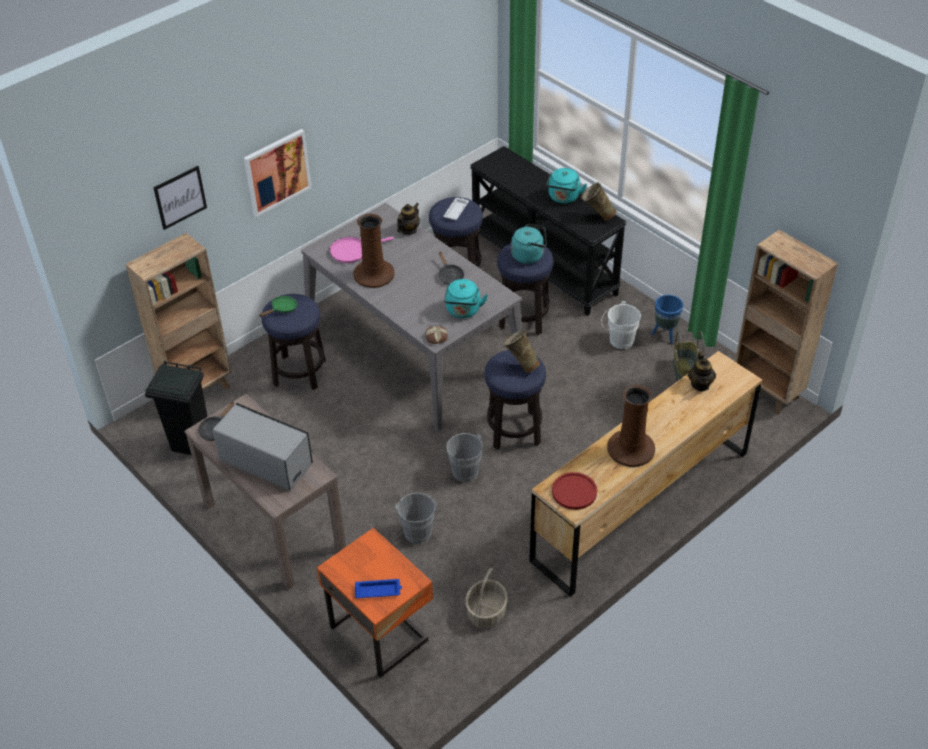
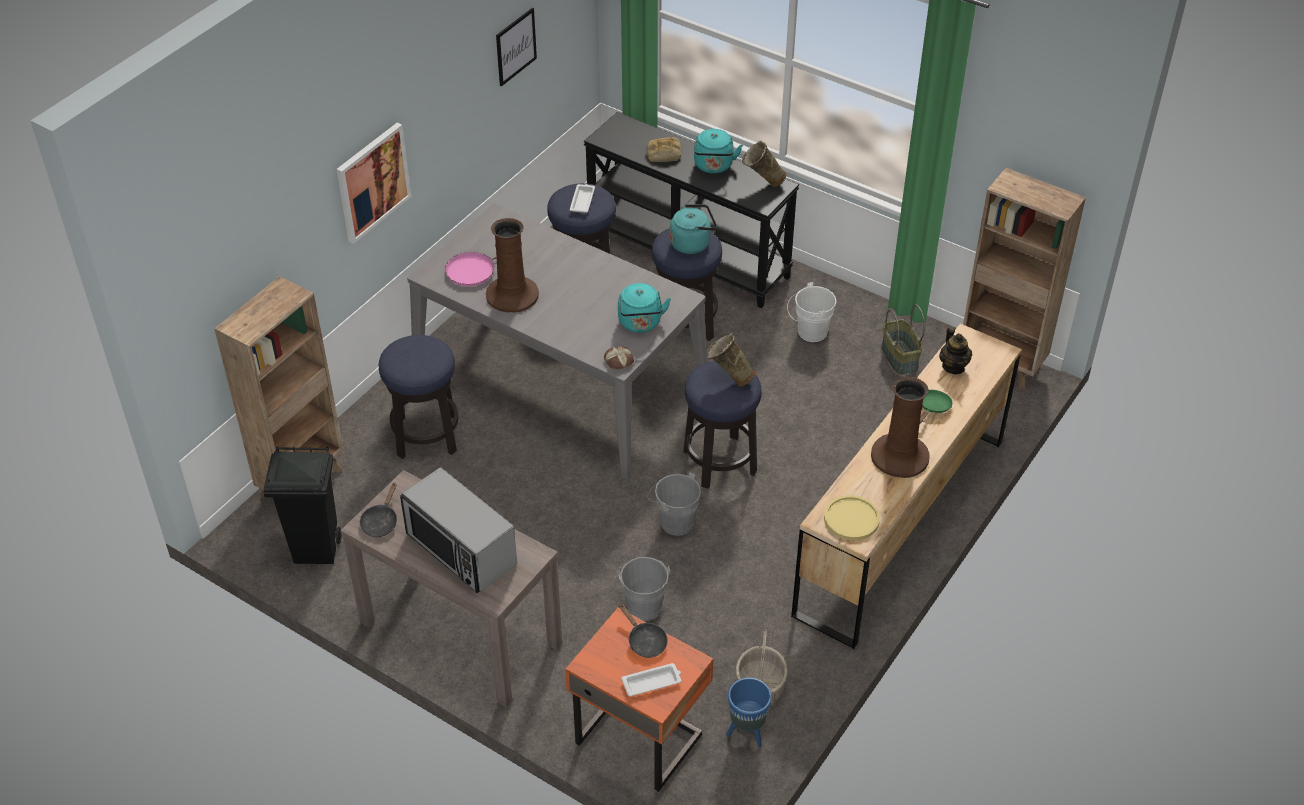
camera: 15 degrees left, 0 degrees up
(180, 197) = (269, 231): picture -> picture (515, 46)
(266, 461) = (461, 550): microwave -> microwave turned 150 degrees counterclockwise
(282, 309) = (405, 357): green frying pan -> green frying pan (932, 408)
(378, 590) = (652, 682): blue tray -> white tray
(408, 230) = (536, 233): teapot -> none
(450, 276) = (608, 283): black frying pan -> black frying pan (644, 641)
(528, 183) = (663, 153): none -> bread
(574, 492) = (851, 519): red plate -> yellow plate
(665, 335) = (861, 316): blue planter -> blue planter (747, 732)

